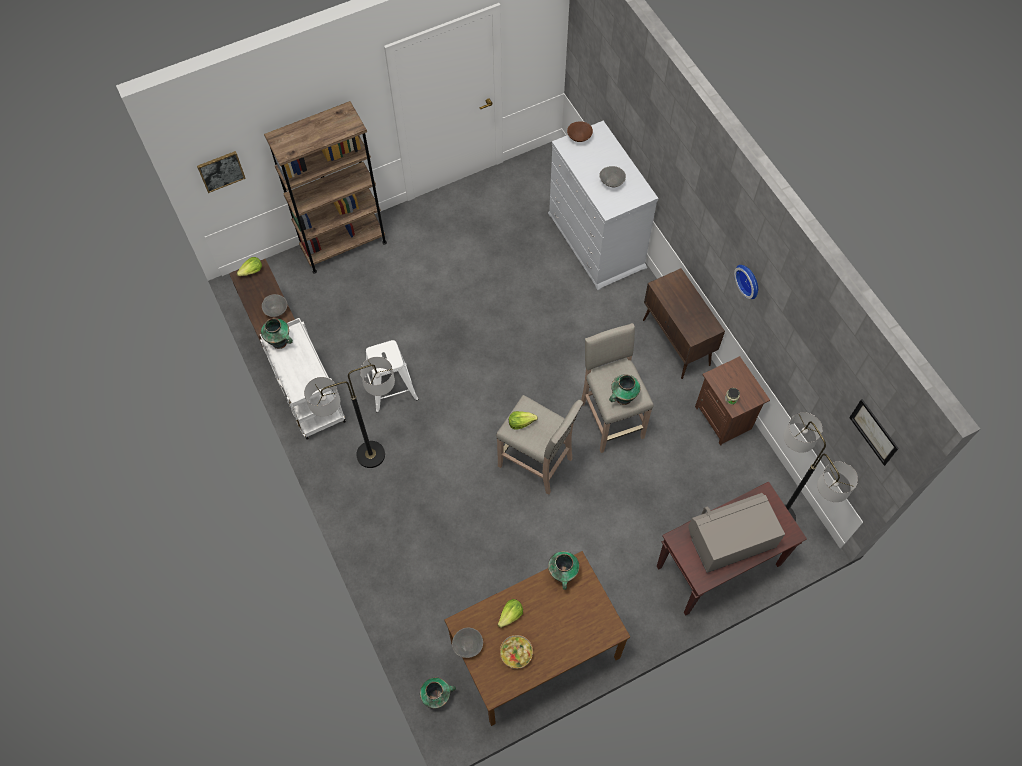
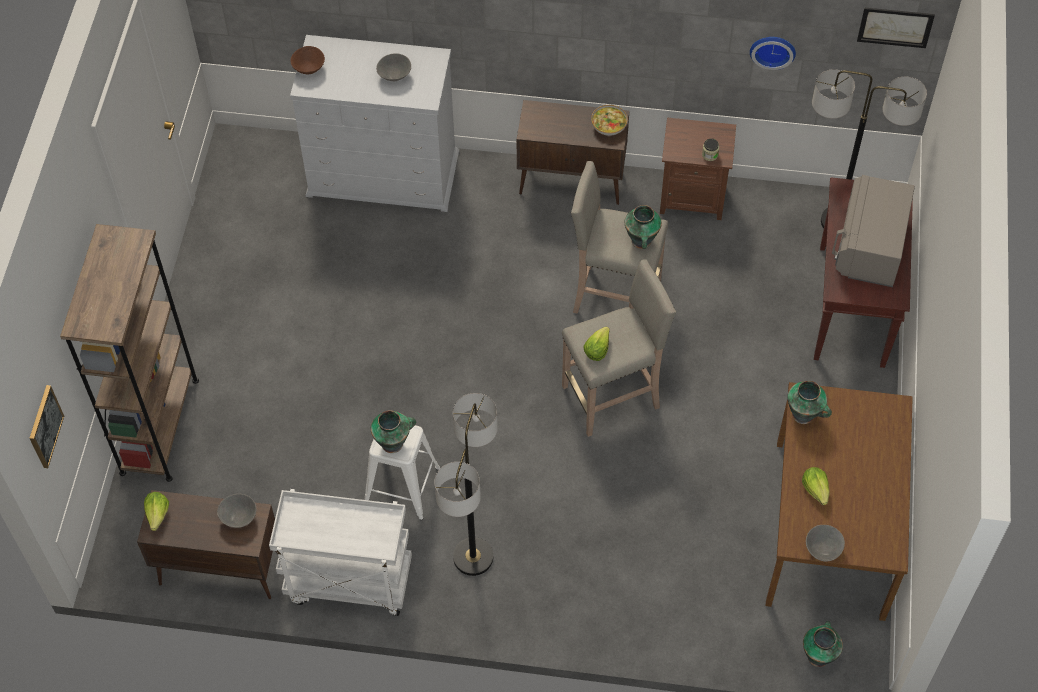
camera: 55 degrees left, 5 degrees down
(280, 342) = (295, 532): vase -> vase (393, 443)
(516, 653) = (862, 509): bowl -> bowl (608, 126)
(749, 280) = (643, 22): wall clock -> wall clock (772, 49)

